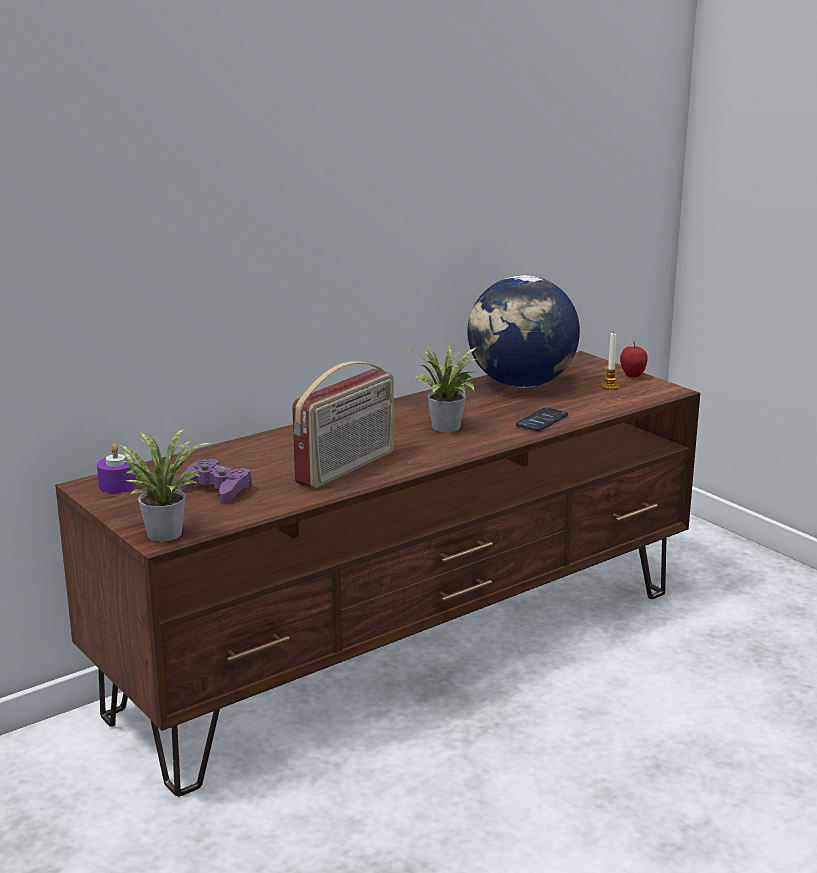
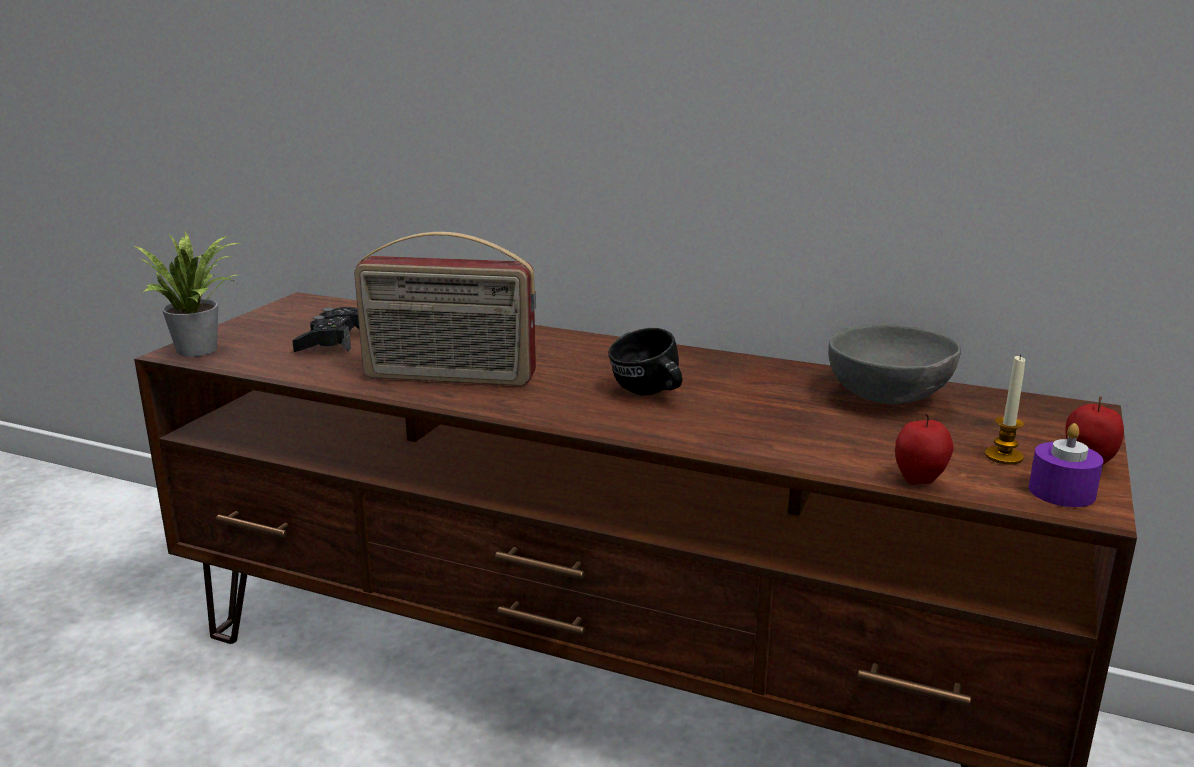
camera: 60 degrees right, 0 degrees up
(117, 485) = (309, 308): purple candle -> purple candle (1061, 492)
(217, 489) = (331, 341): purple game controller -> black game controller
(446, 428) = (647, 394): potted plant -> black mug
(521, 384) = (889, 399): globe -> grey bowl
(542, 421) = (767, 441): phone -> none
(616, 407) = (919, 480): none -> apple

